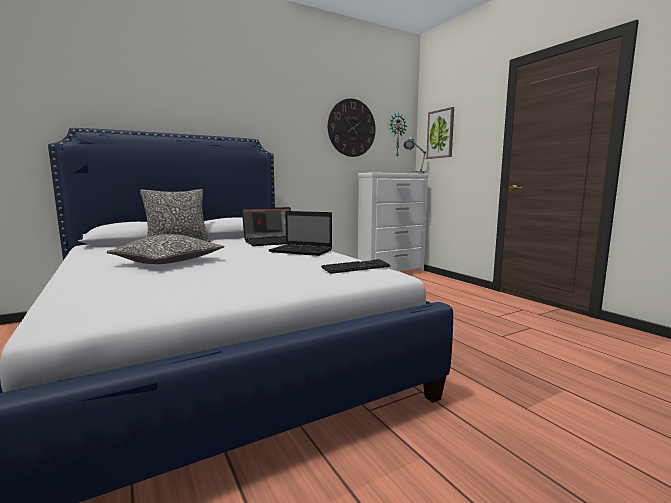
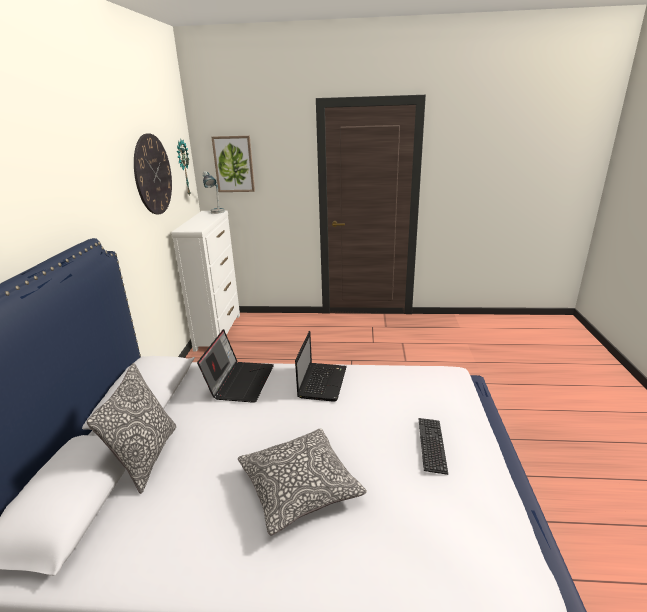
camera: 55 degrees left, 15 degrees up
(302, 251) = (322, 381): laptop -> laptop turned 45 degrees counterclockwise
(356, 268) = (423, 380): keyboard -> keyboard (432, 446)

